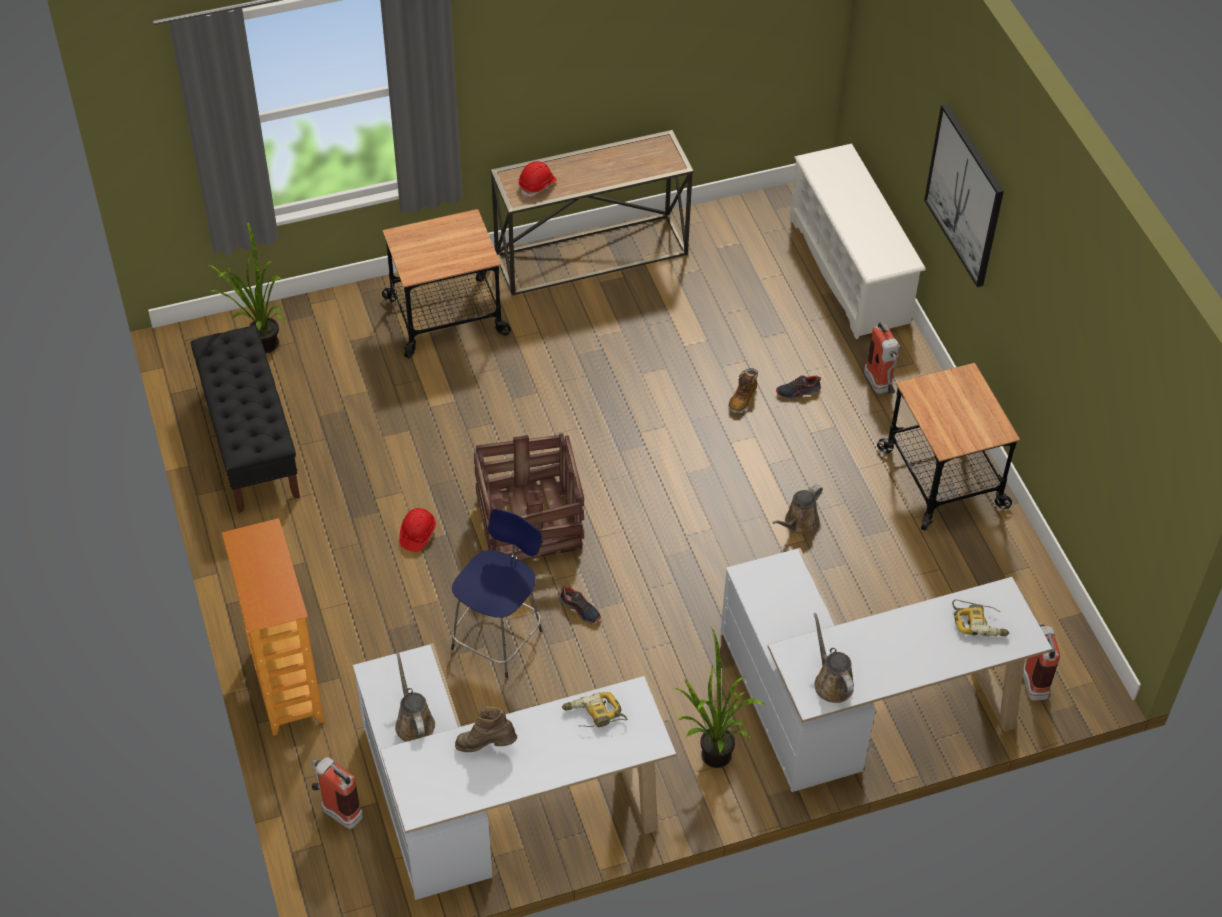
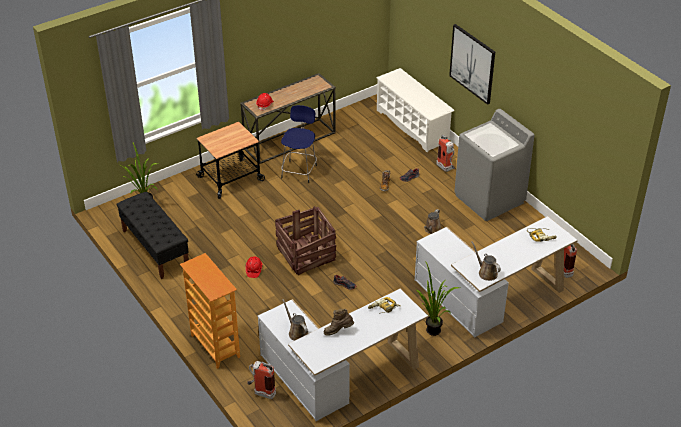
camera: 15 degrees left, 10 degrees down
(498, 637) = (310, 304): blue stool -> blue stool (299, 171)
(943, 478) = (489, 199): cart -> grey washing machine

